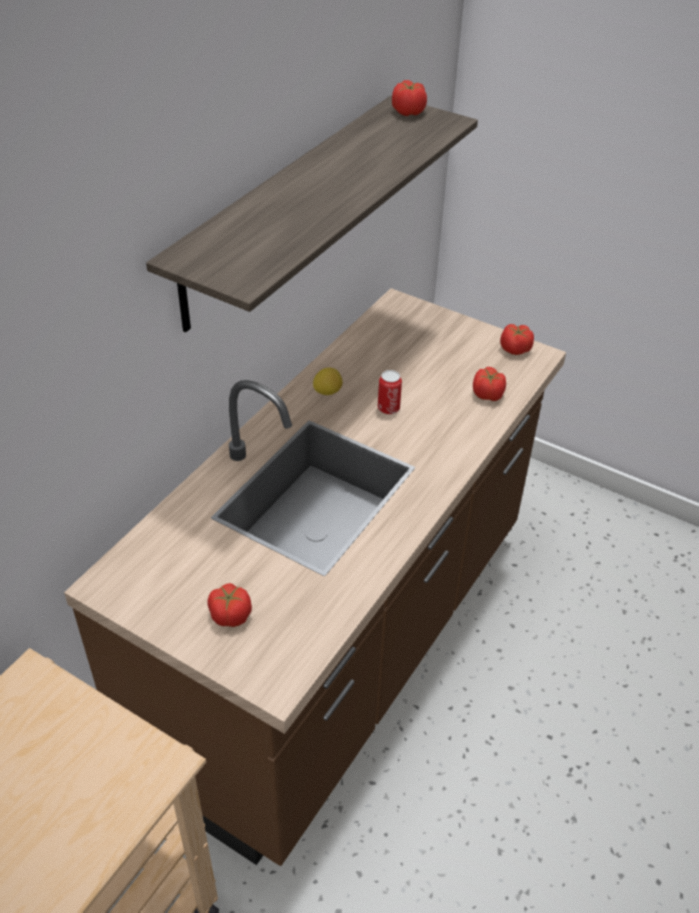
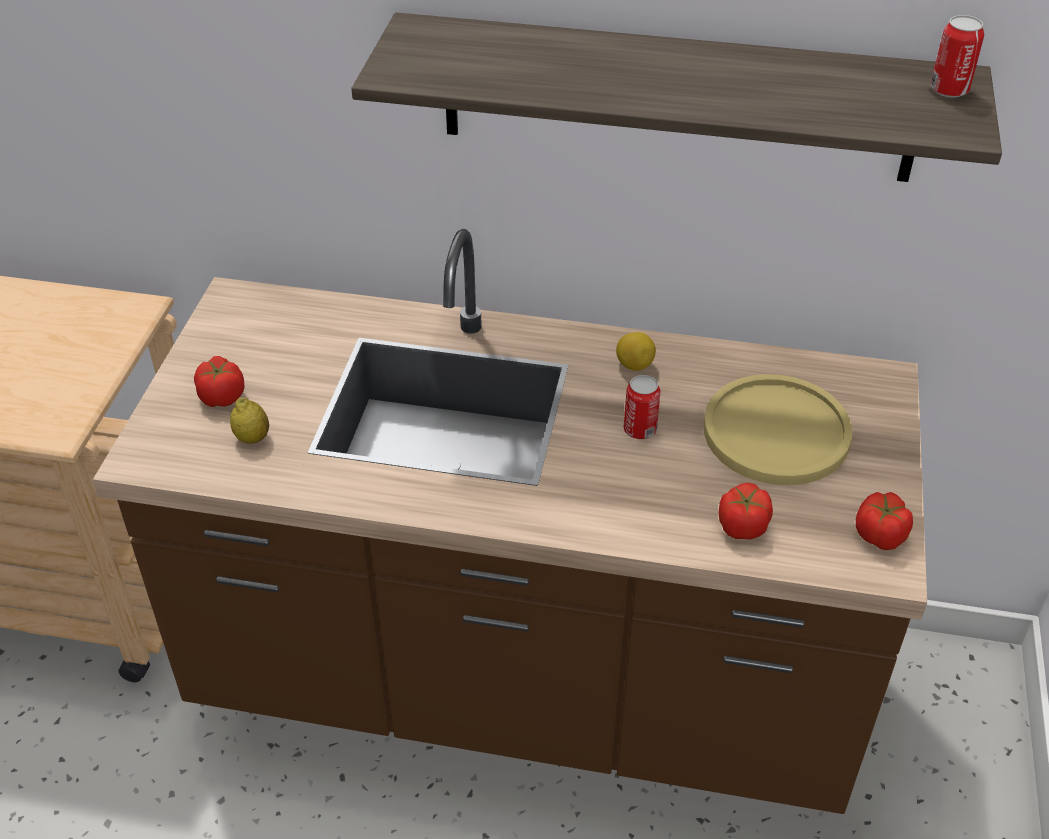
camera: 70 degrees right, 0 degrees up
(291, 605) = (252, 438): none -> lemon
(408, 112) = (949, 90): tomato -> can
(419, 356) = (776, 432): none -> yellow plate

